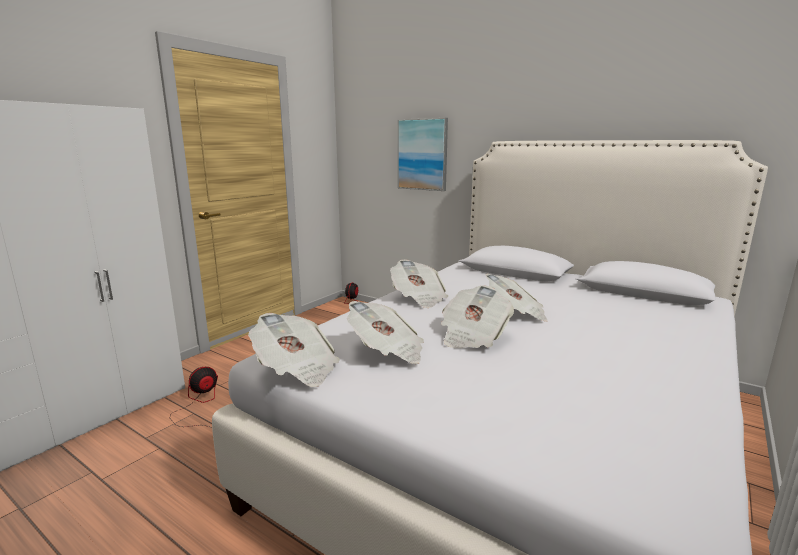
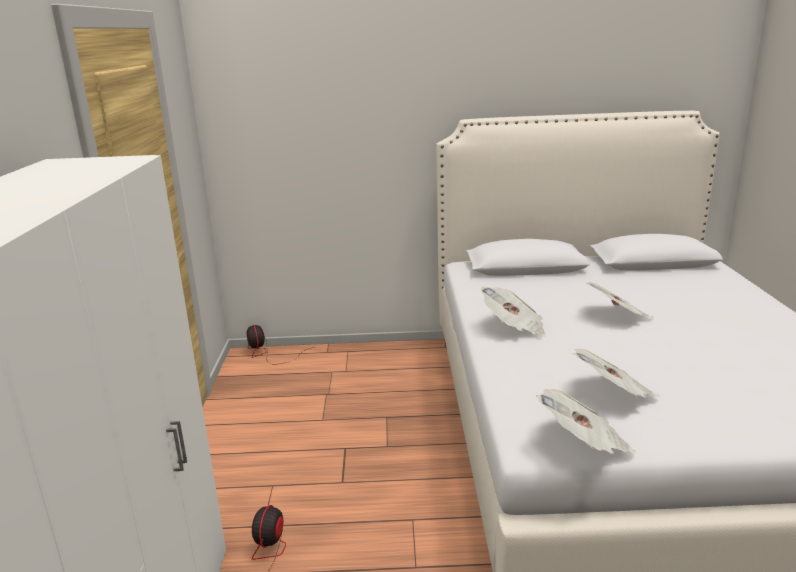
camera: 35 degrees left, 5 degrees up
(422, 154) = (353, 138): picture -> none
(472, 336) = (636, 352): newspaper -> none

